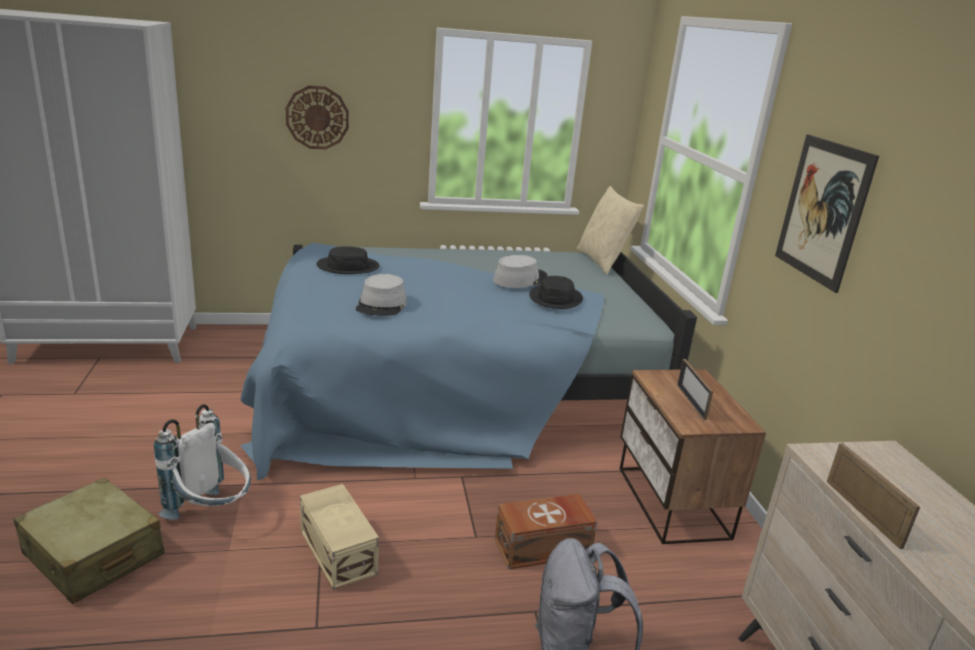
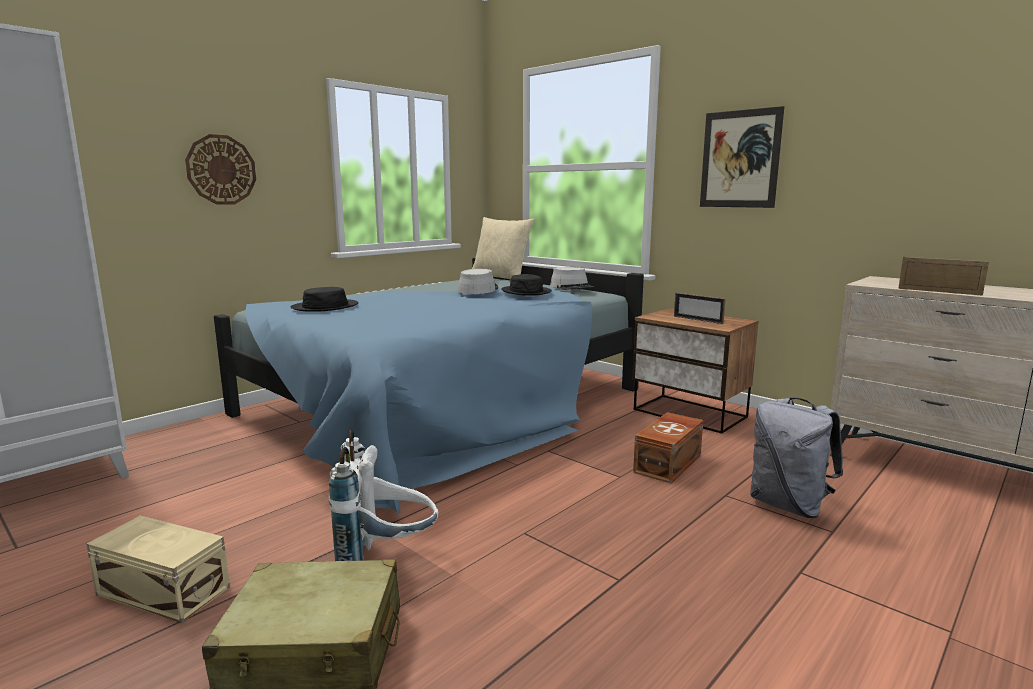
camera: 35 degrees left, 10 degrees down
(339, 550) = (545, 529): beige storage box -> beige storage box (163, 589)
(381, 305) = (415, 317): grey hat -> grey hat (572, 287)

